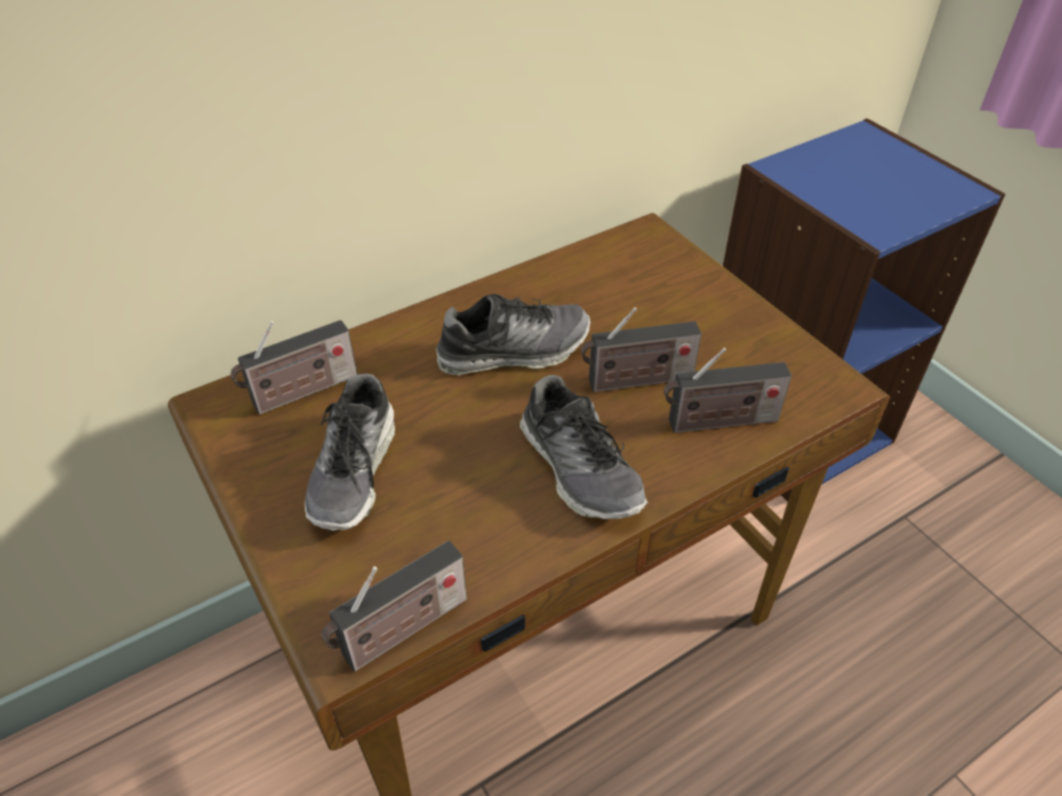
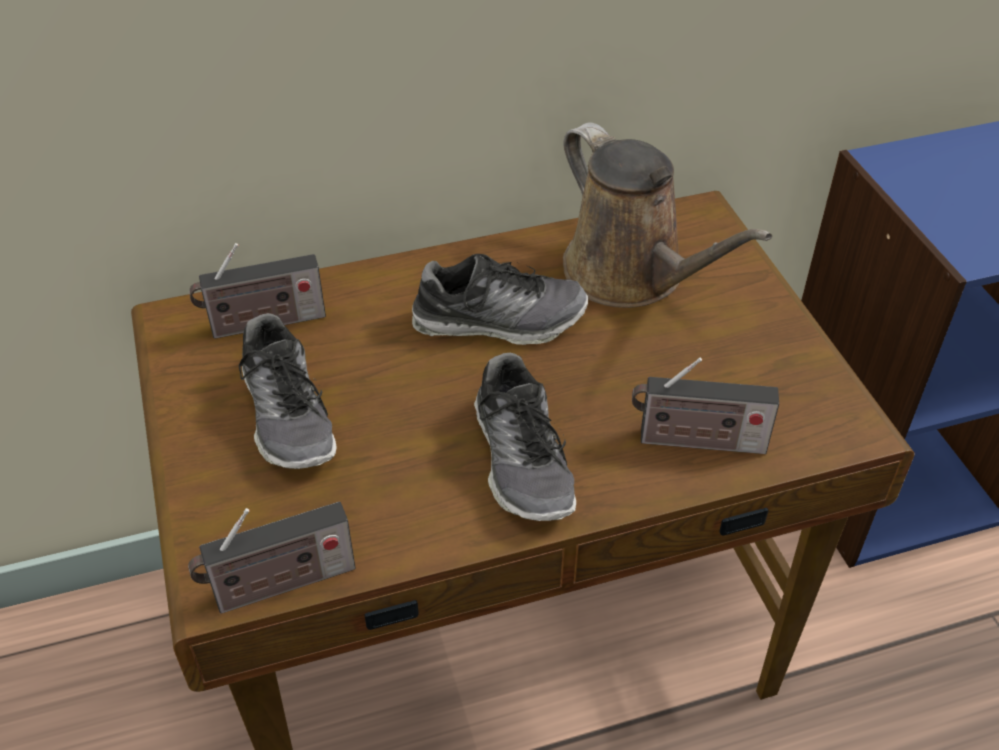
camera: 15 degrees right, 0 degrees up
(355, 471) = (289, 416): shoe -> shoe turned 45 degrees counterclockwise
(611, 293) = (631, 275): none -> brown watering can
(636, 381) = (621, 379): radio -> none

